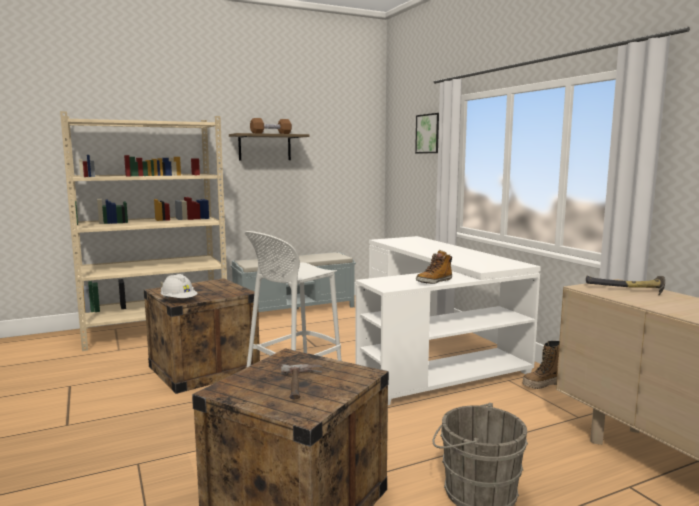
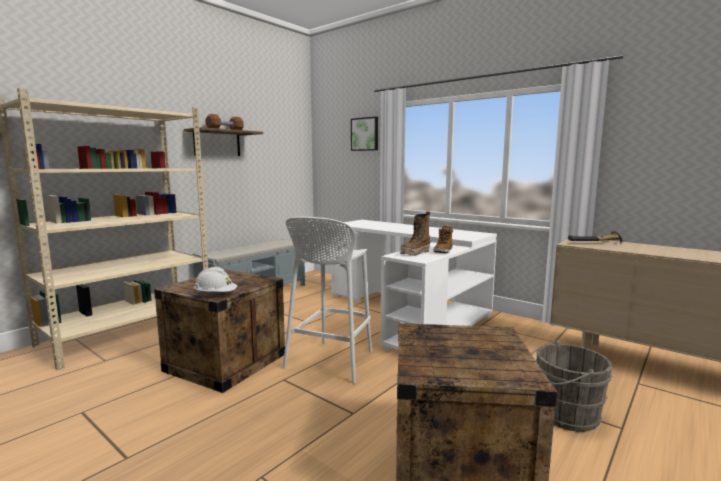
camera: 25 degrees left, 0 degrees up
(302, 385) = (474, 352): hammer -> none
(542, 384) = (506, 323): boot -> boot (415, 253)

